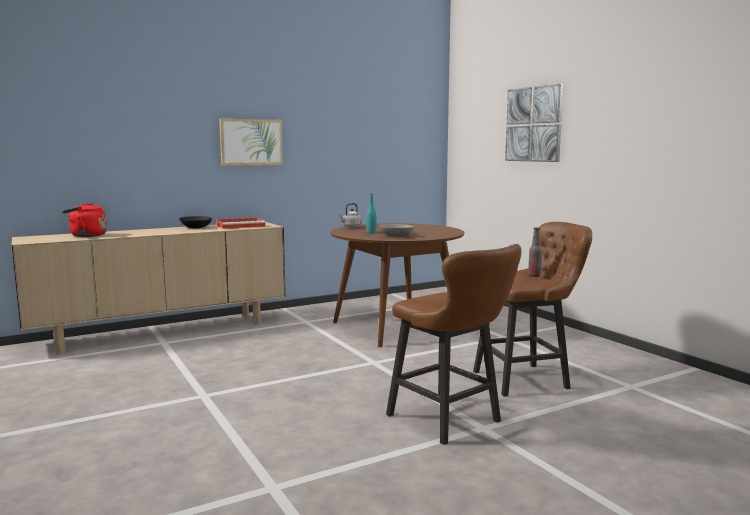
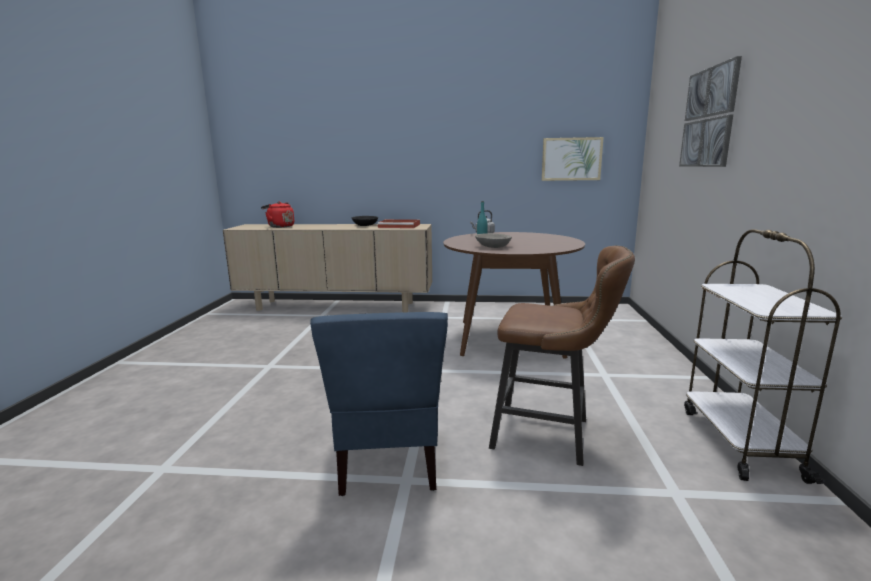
camera: 35 degrees right, 5 degrees up
(251, 142) = (420, 151): picture -> picture (571, 159)
(452, 422) = (389, 461): brown stool -> blue chair
(534, 275) = (566, 312): bottle -> none
(626, 355) = (739, 442): none -> white cart

